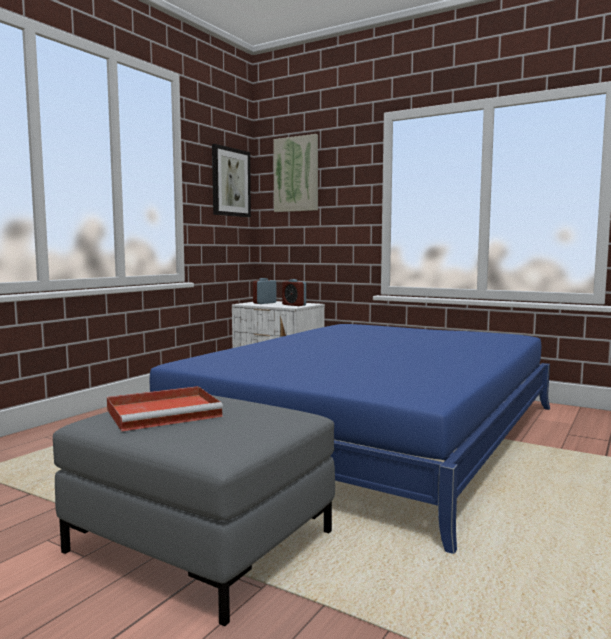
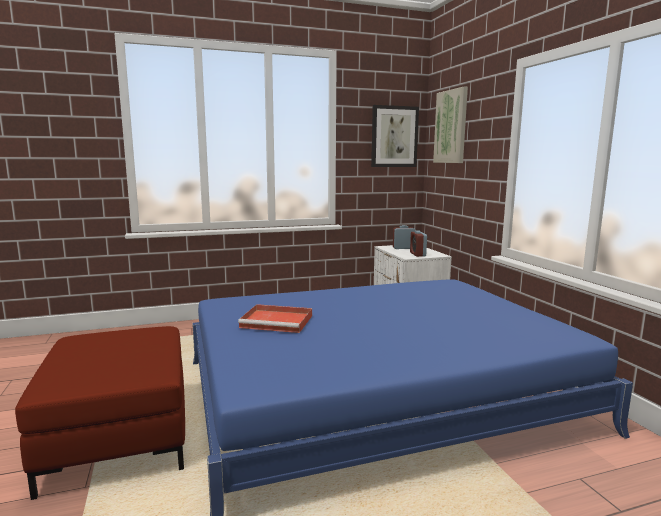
camera: 40 degrees right, 5 degrees up
(166, 412) = (110, 343): red tray -> red tray (278, 321)
(203, 542) = (120, 438): grey ottoman -> red ottoman

